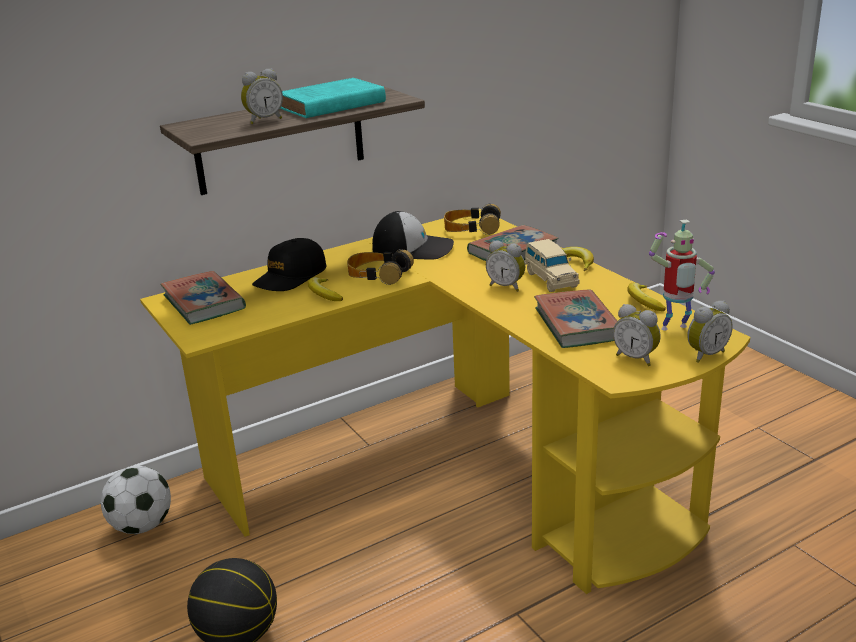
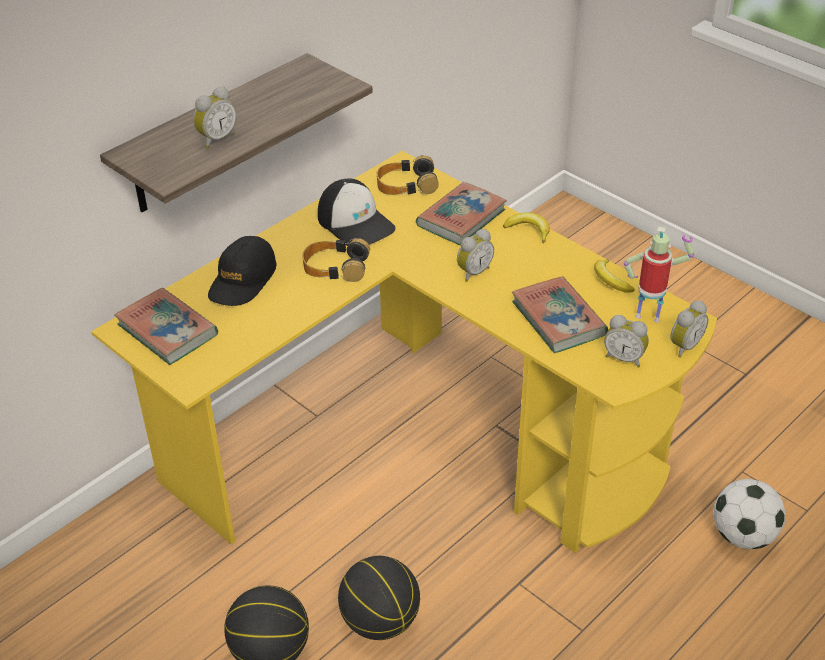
camera: 15 degrees left, 15 degrees up
(141, 526) = (117, 549): football -> football (742, 536)
(324, 294) = (290, 303): banana -> none
(329, 105) = (272, 102): turquoise book -> none
(359, 625) = (380, 621): none -> basketball
(413, 248) = (356, 222): cap -> cap turned 60 degrees clockwise
(506, 286) = (473, 272): alarm clock -> alarm clock turned 60 degrees counterclockwise
(550, 279) = (512, 257): beige toy car -> none
(675, 329) = (649, 316): toy robot -> toy robot turned 135 degrees counterclockwise

